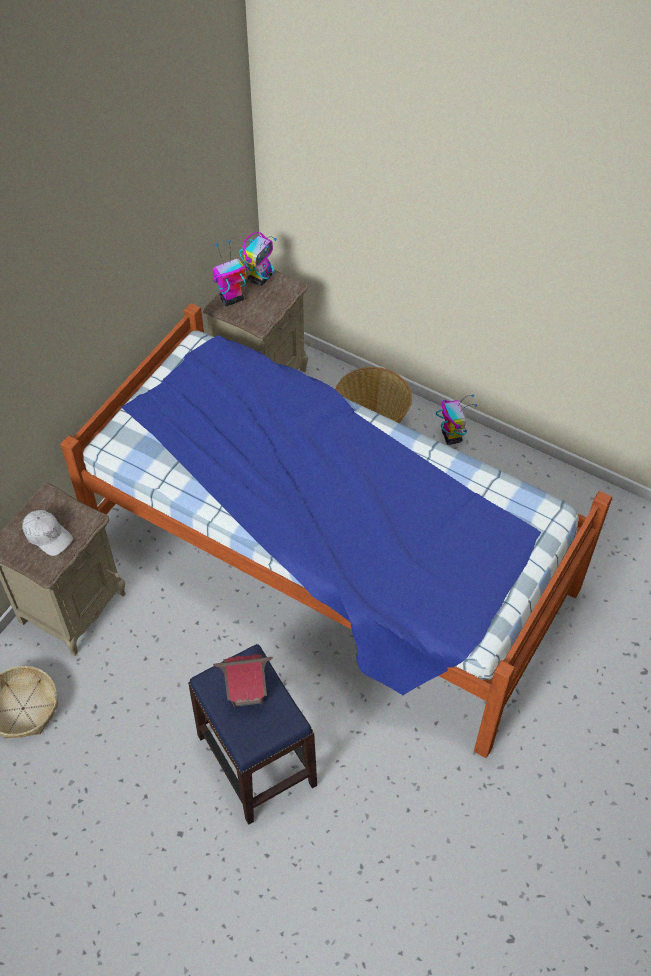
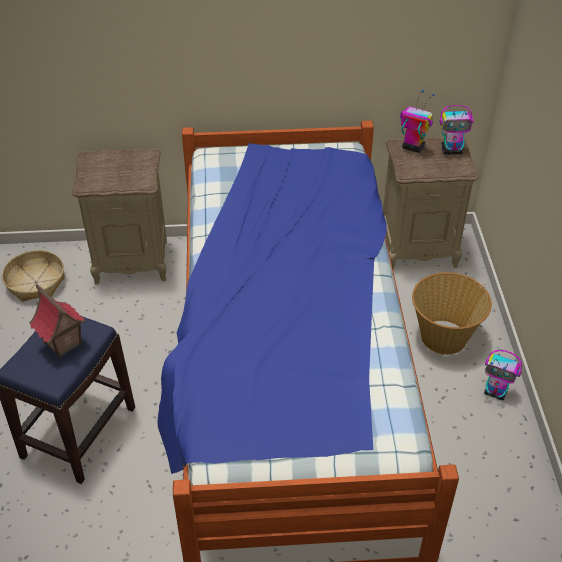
camera: 55 degrees right, 10 degrees down
(47, 535) = (114, 171): white cap -> none
(451, 436) = (496, 392): toy robot -> toy robot turned 75 degrees clockwise

